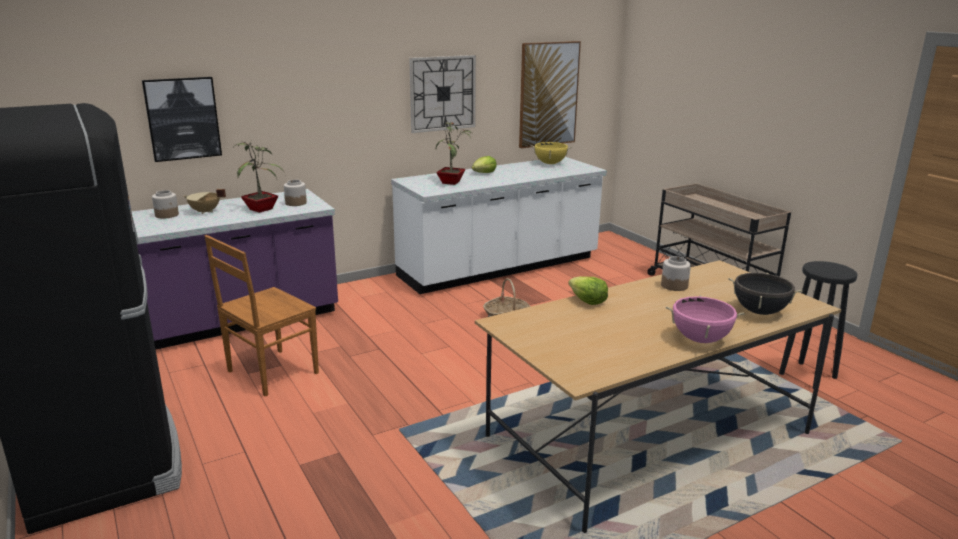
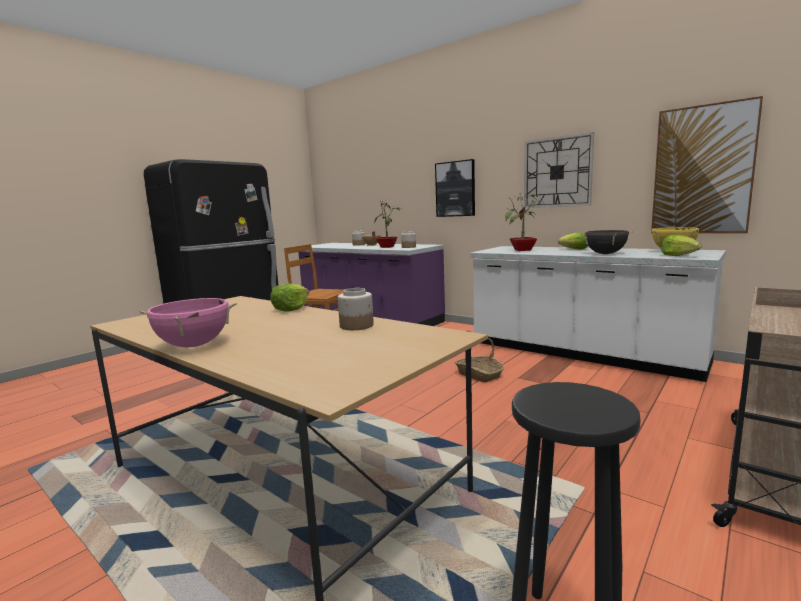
camera: 70 degrees right, 10 degrees down
(182, 118) = (383, 191): picture -> picture (455, 189)
(575, 169) = (678, 255): none -> lettuce
(759, 312) = (288, 363): black cooking pot -> black cooking pot (605, 254)

